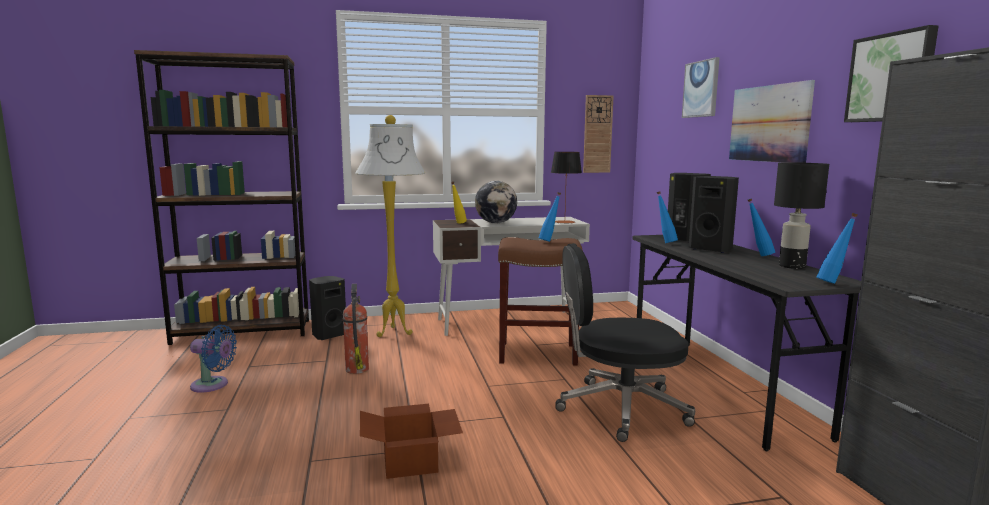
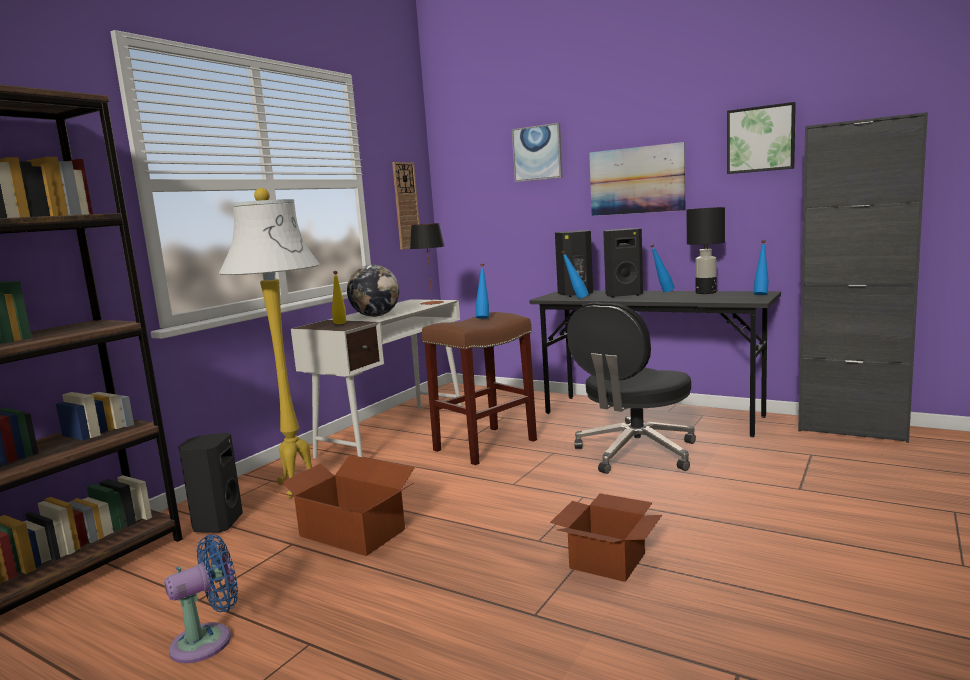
camera: 45 degrees left, 0 degrees up
(357, 368) = (352, 532): fire extinguisher -> cardboard box

